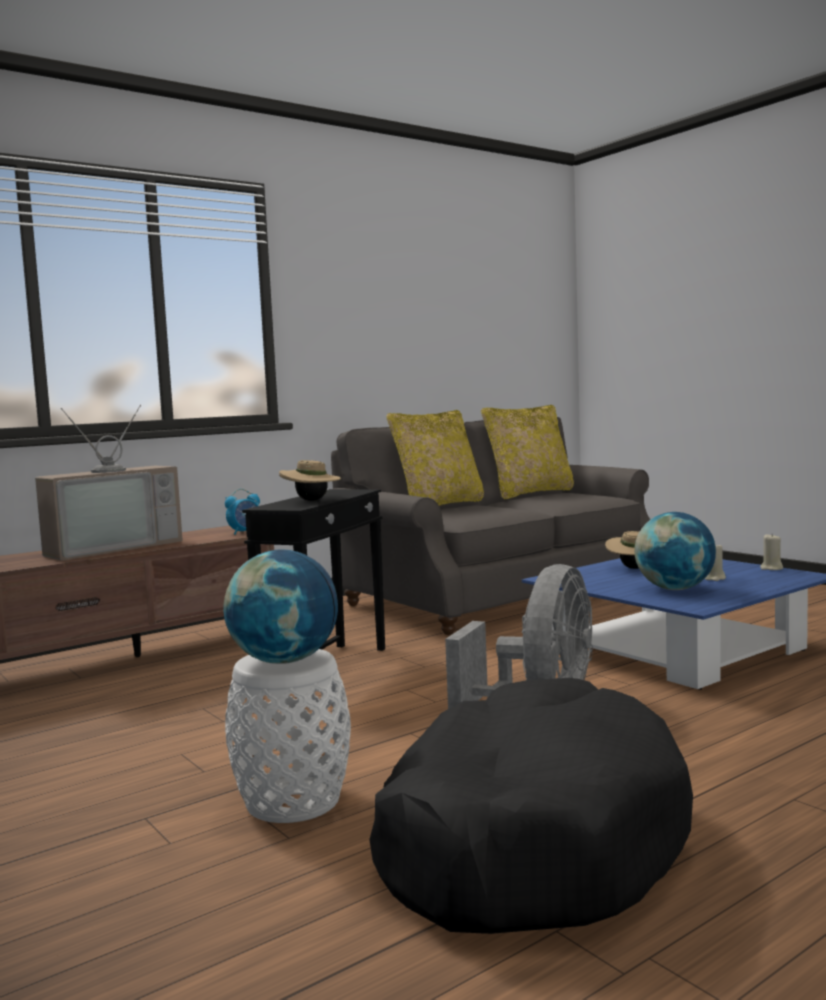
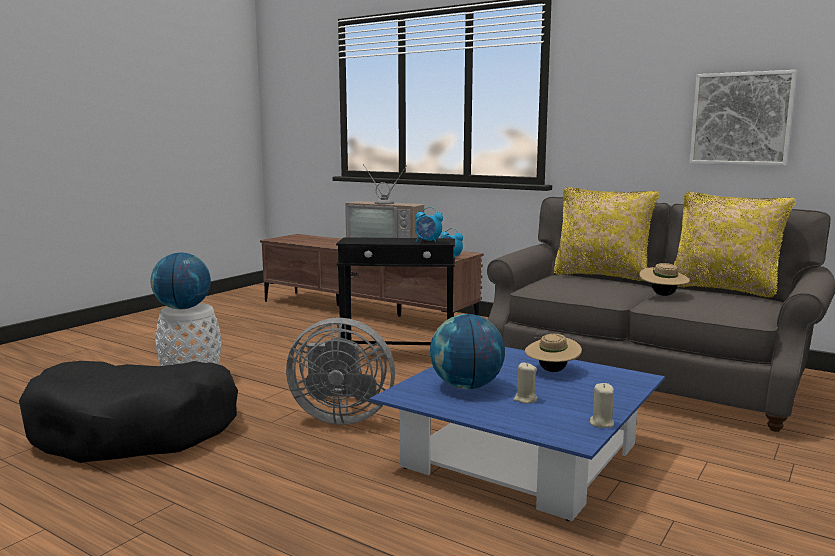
camera: 70 degrees right, 5 degrees up
(311, 500) = (384, 241): beige hat -> beige hat (663, 295)
(346, 493) = (428, 241): none -> alarm clock
(451, 342) = (741, 119): none -> picture

